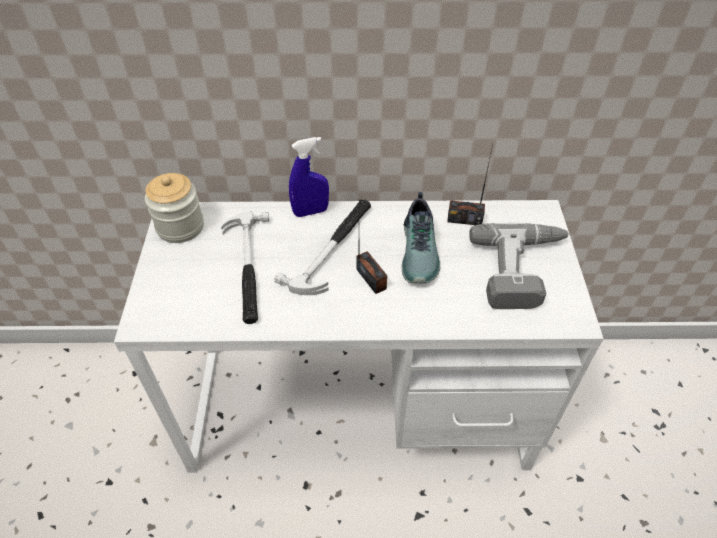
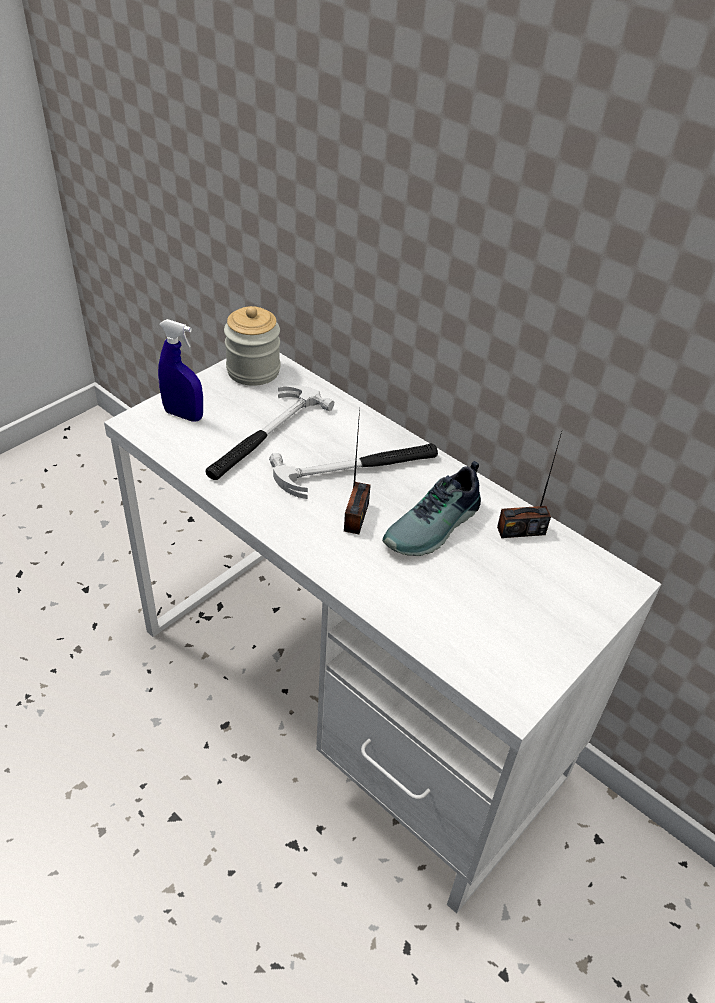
camera: 40 degrees right, 5 degrees down
(310, 212) = (376, 427): blue spray bottle -> blue spray bottle (183, 415)
(464, 219) = (521, 530): radio -> radio turned 60 degrees counterclockwise
(523, 270) = (520, 617): power drill -> none

